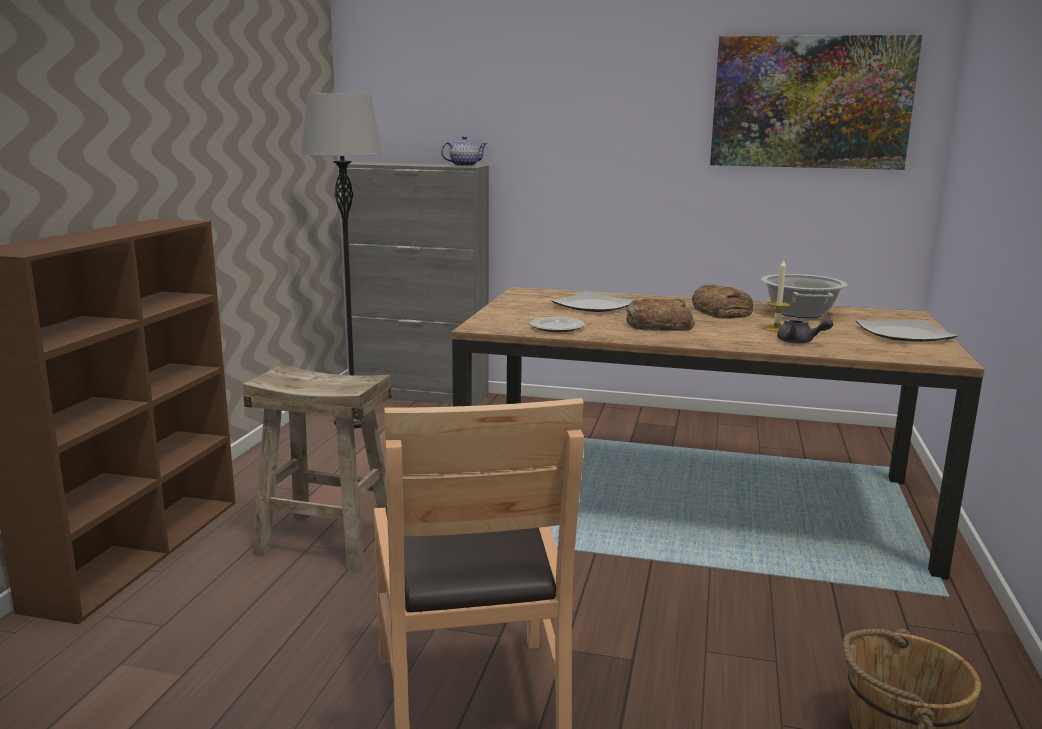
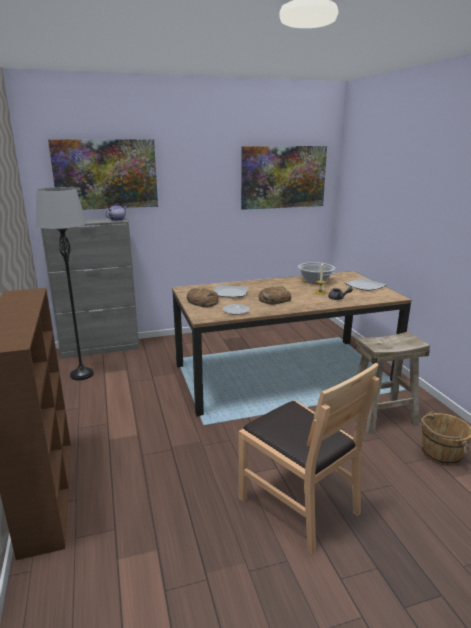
camera: 30 degrees left, 5 degrees up
(325, 542) = (147, 450): beige stool -> beige stool (381, 417)
(461, 87) = (106, 174): none -> picture
(721, 311) = (285, 286): bread -> bread (203, 302)

